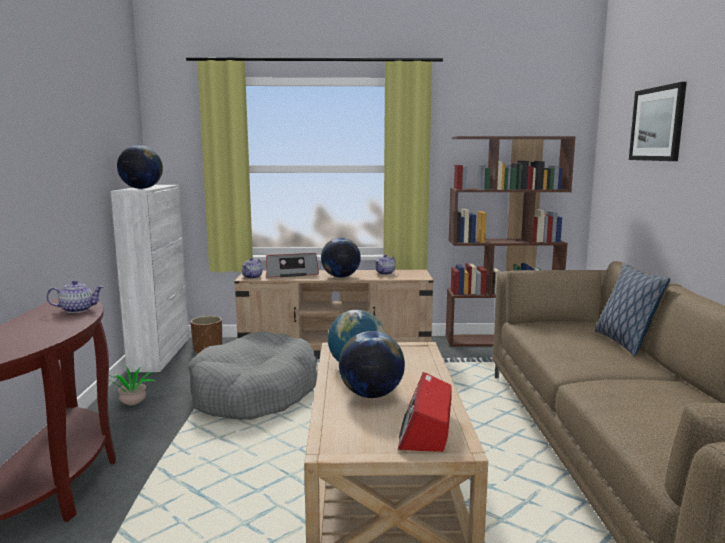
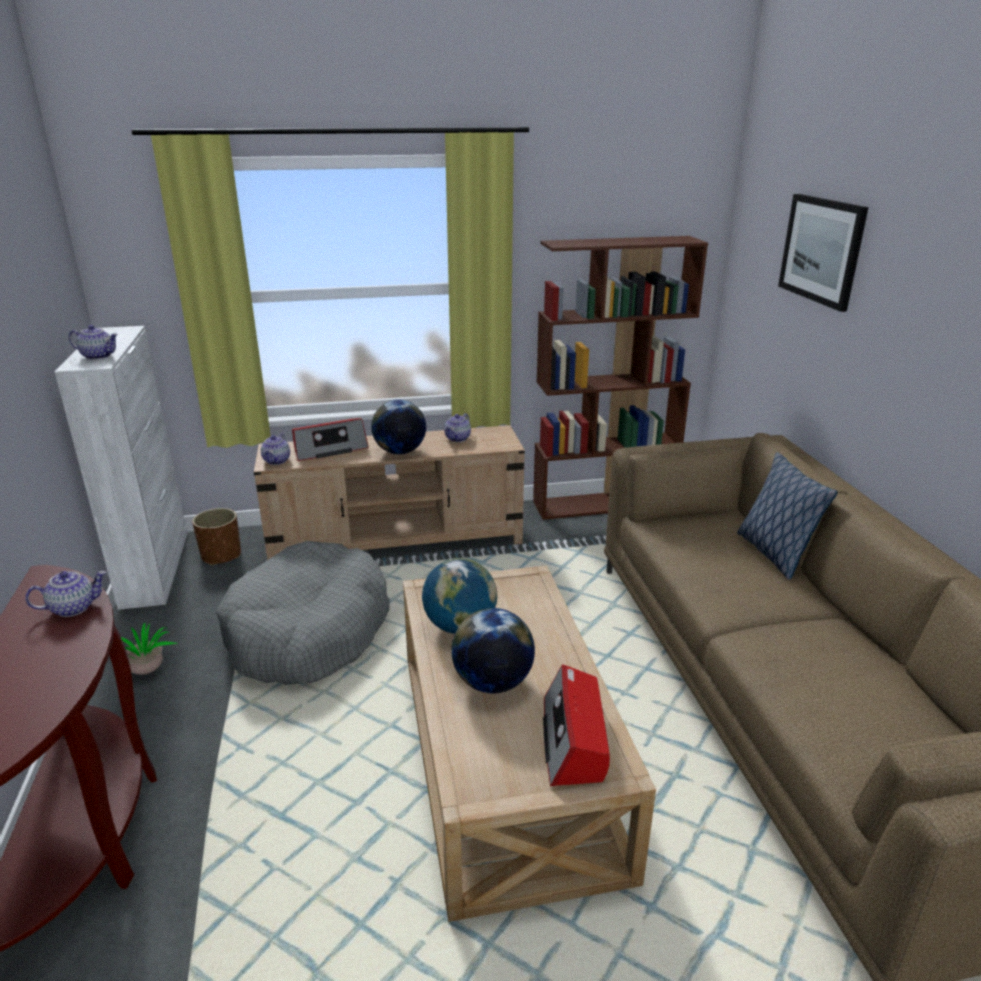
camera: 10 degrees left, 15 degrees up
(141, 188) = (98, 356): globe -> teapot

